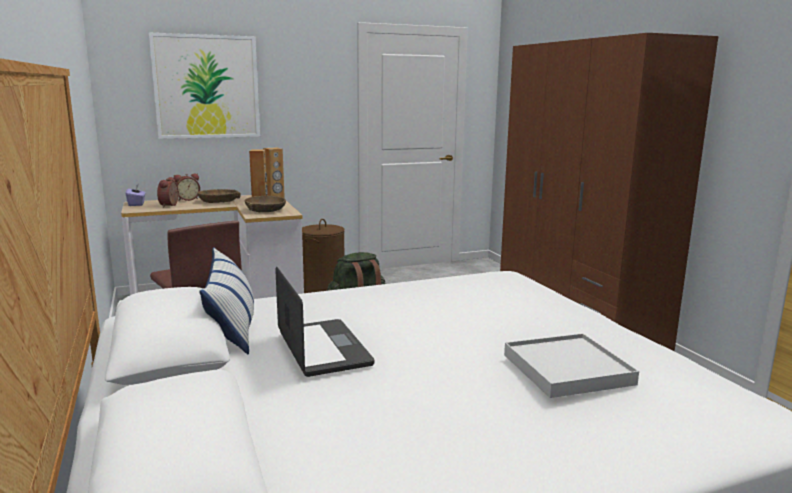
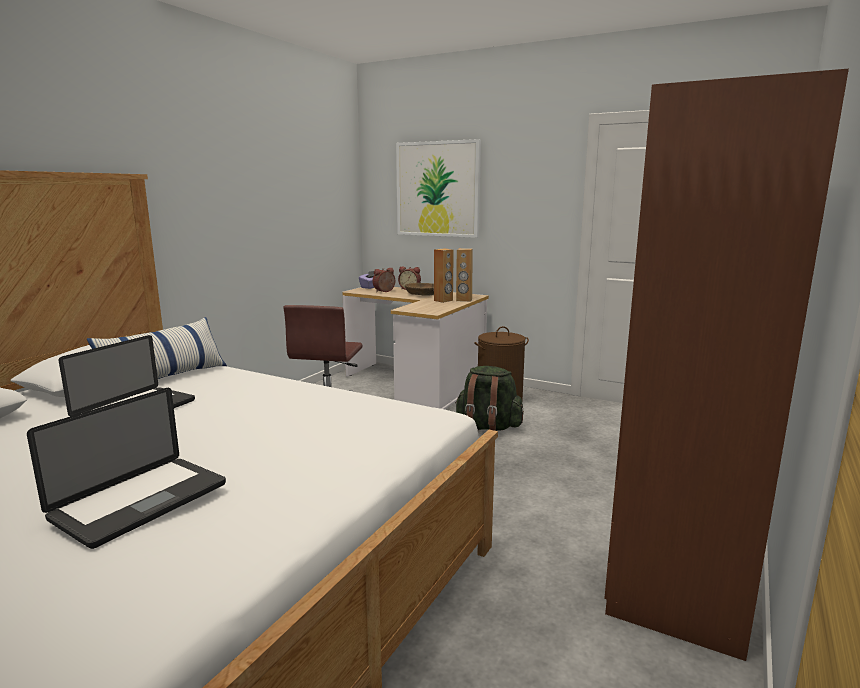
camera: 50 degrees right, 0 degrees up
(265, 210) = (426, 306): brown bowl -> none
(567, 369) = (140, 501): white tray -> laptop

